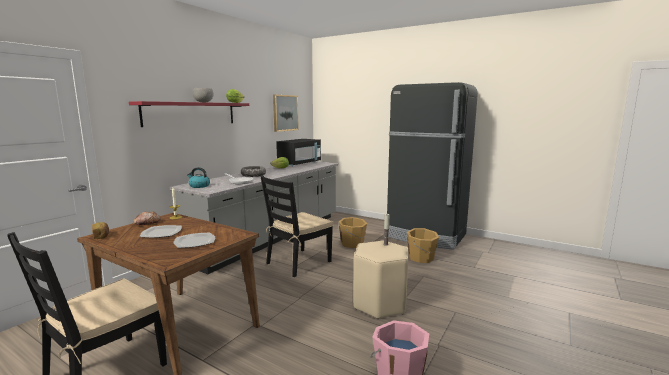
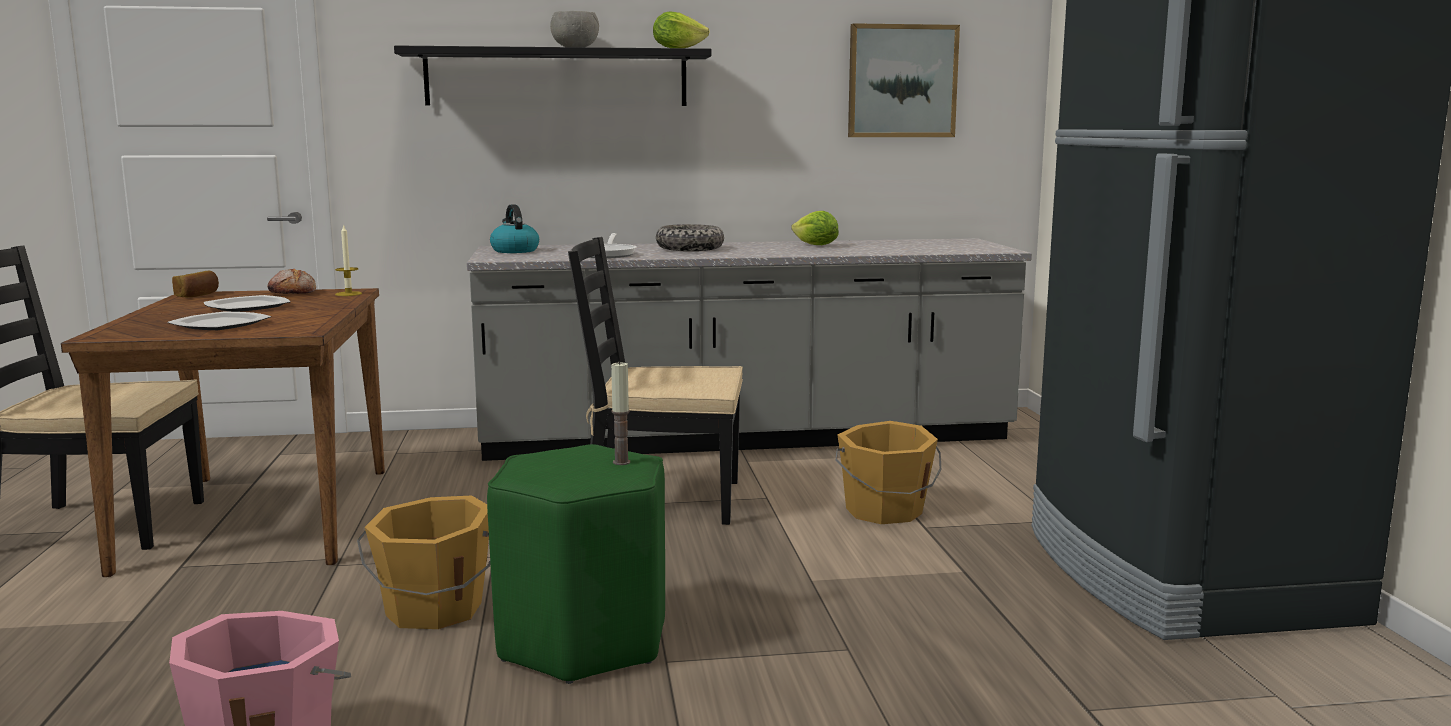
camera: 50 degrees right, 0 degrees up
(191, 113) = (557, 78): red shelf -> black shelf
(299, 164) = (912, 243): black microwave -> none
(380, 304) = (582, 642): beige stool -> green stool
(421, 258) = (979, 613): orange bucket -> orange bucket (434, 610)

